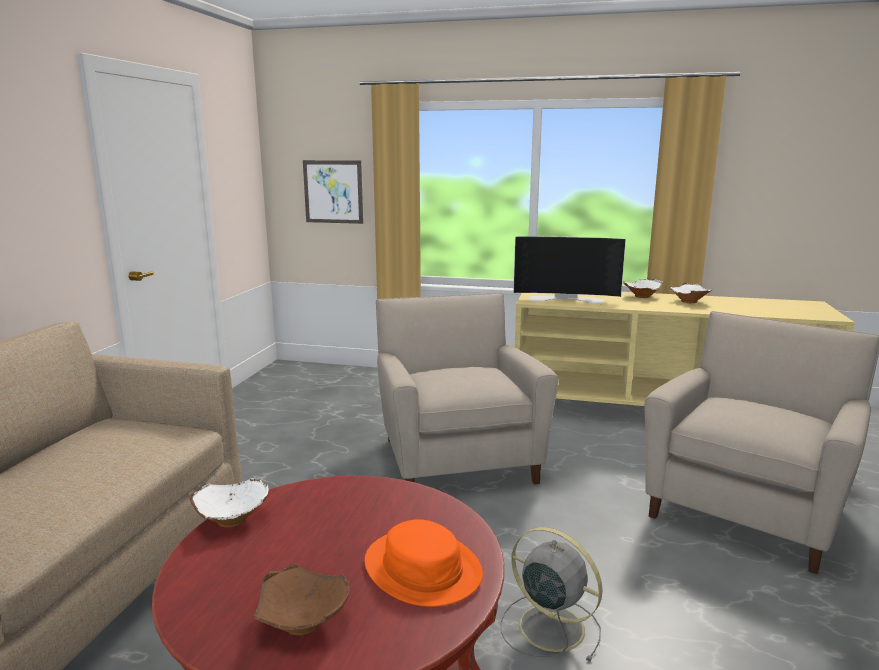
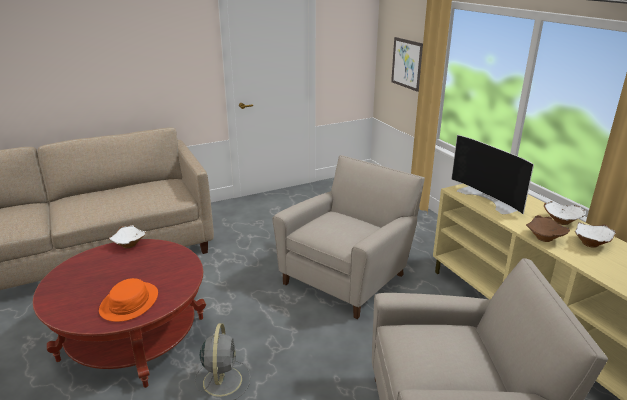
camera: 50 degrees right, 10 degrees up
(304, 621) = (75, 293): brown bowl -> brown bowl (545, 238)

